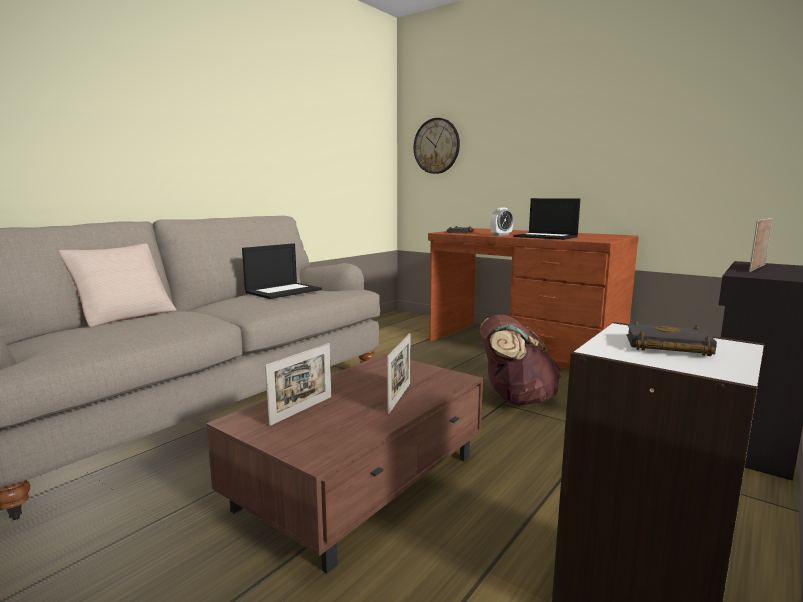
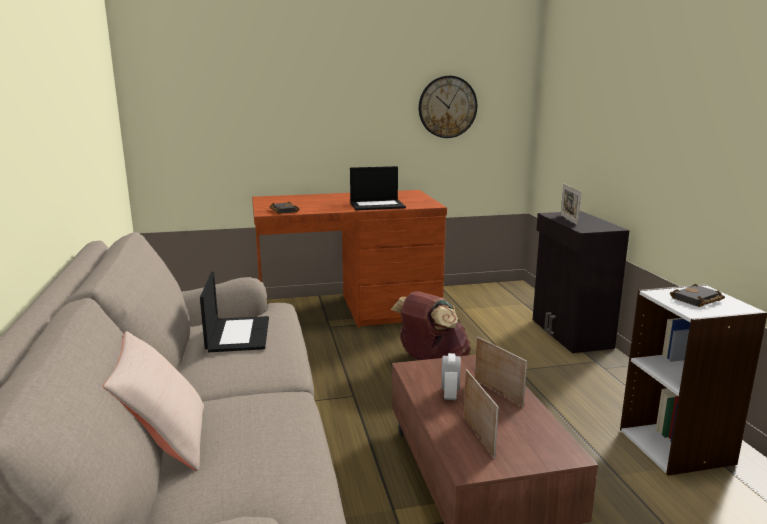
camera: 50 degrees left, 5 degrees up
(436, 146) = (185, 100): wall clock -> wall clock (447, 107)
(501, 235) = (334, 208): alarm clock -> alarm clock (450, 394)

